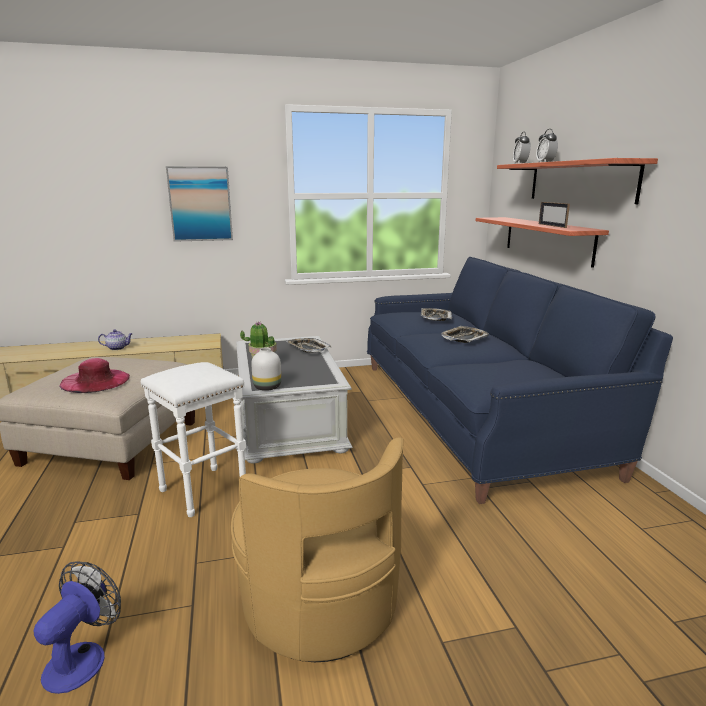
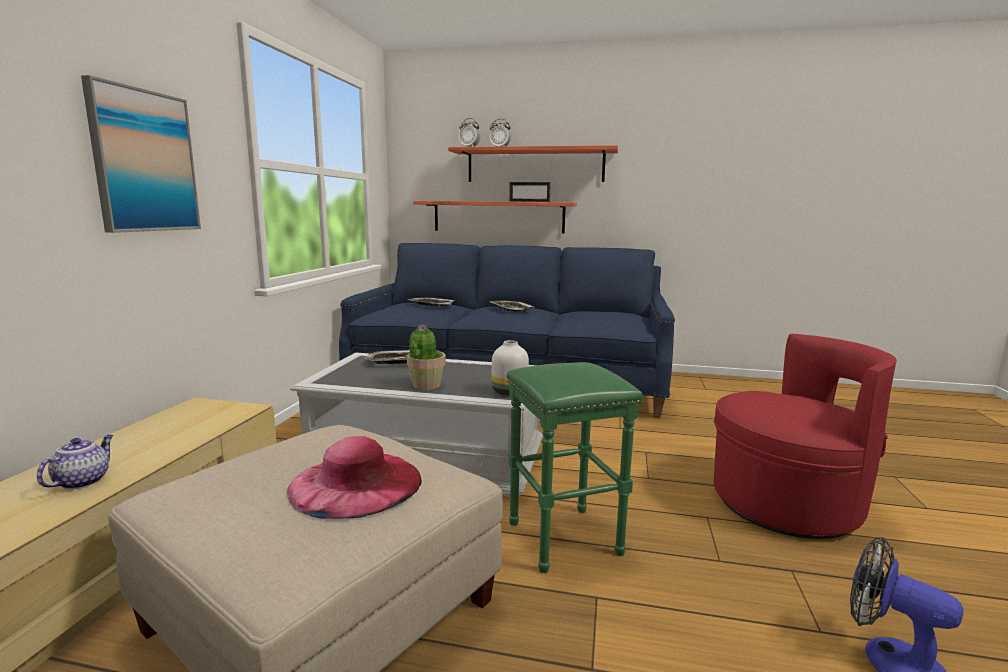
camera: 65 degrees left, 5 degrees down
(203, 491) = (567, 538): white stool -> green stool
(319, 602) = (783, 503): beige armchair -> red armchair

